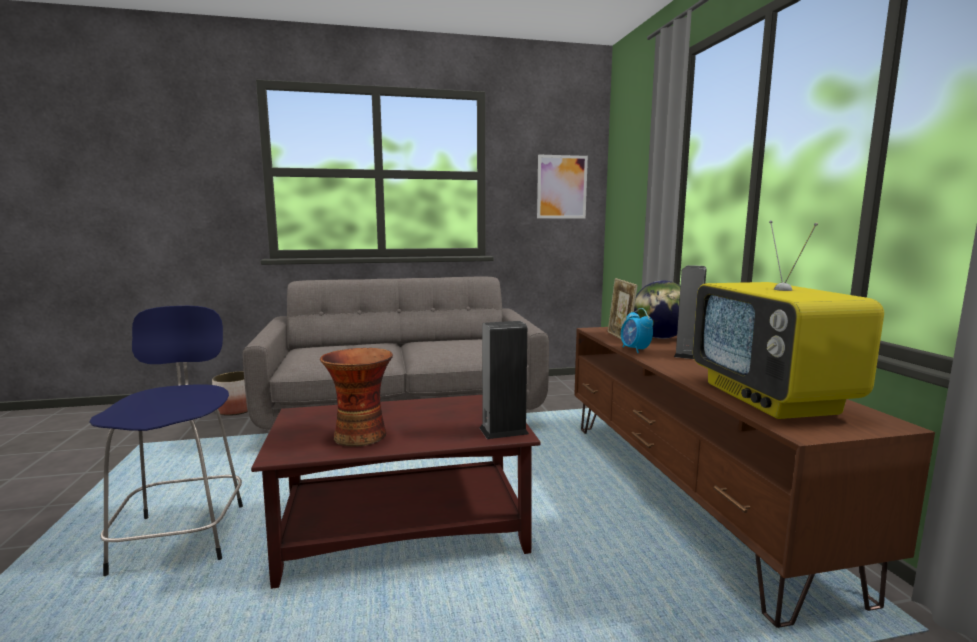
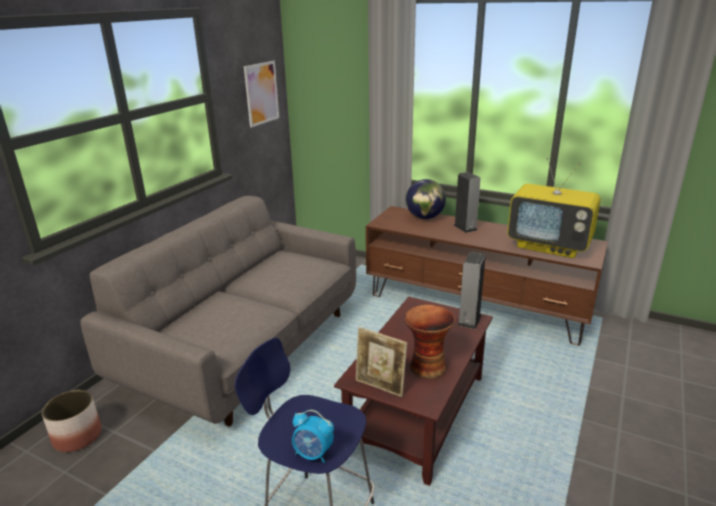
camera: 50 degrees left, 15 degrees up
(620, 337) = (408, 226): picture frame -> picture frame (380, 387)
(635, 350) = (440, 234): alarm clock -> alarm clock (313, 454)

